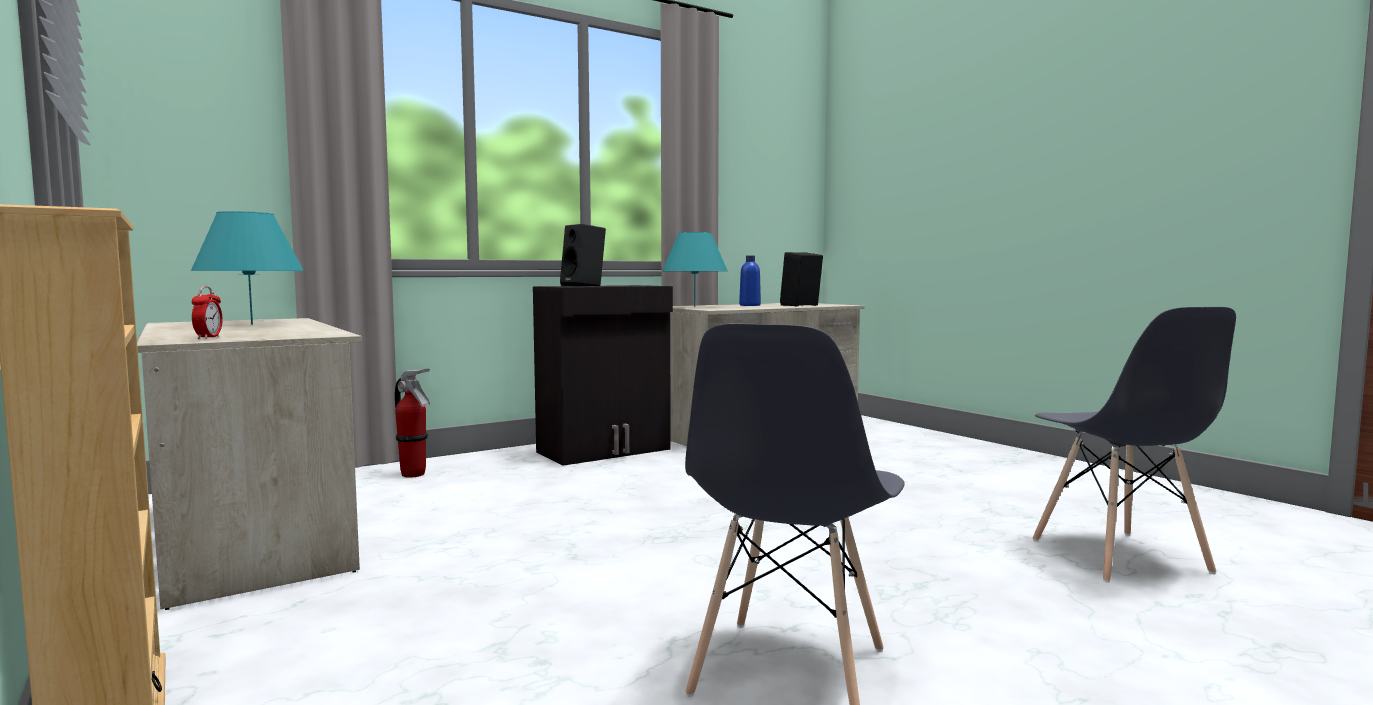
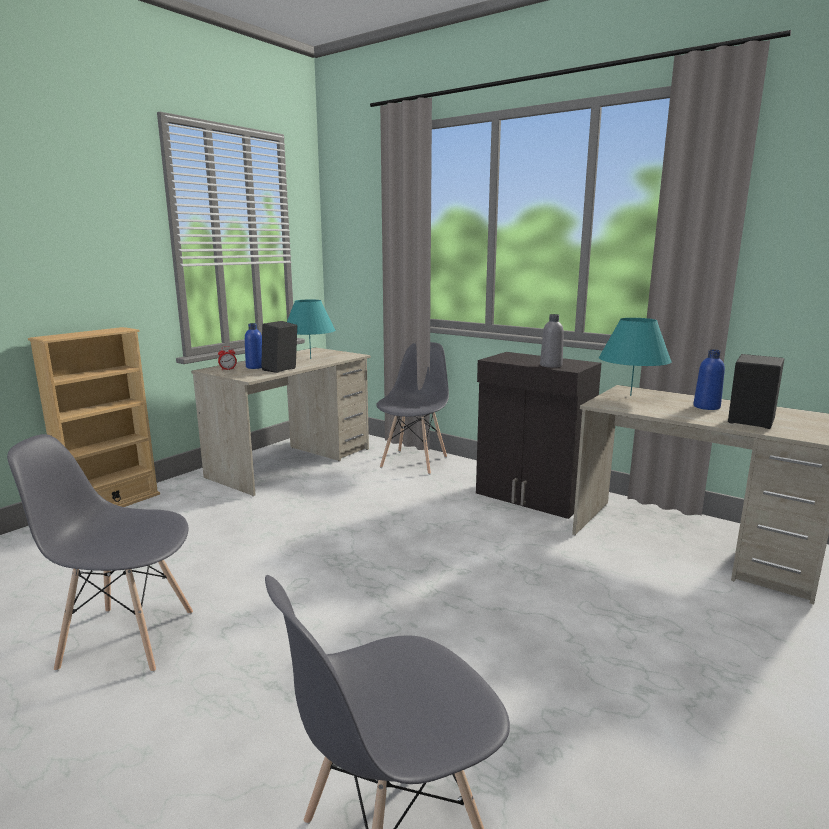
camera: 70 degrees right, 10 degrees up
(236, 333) = (255, 367): none -> blue bottle
(414, 474) = (414, 462): fire extinguisher -> grey chair
(584, 286) = (519, 359): black speaker -> black speaker (280, 370)
(631, 285) = (551, 365): none -> grey bottle

